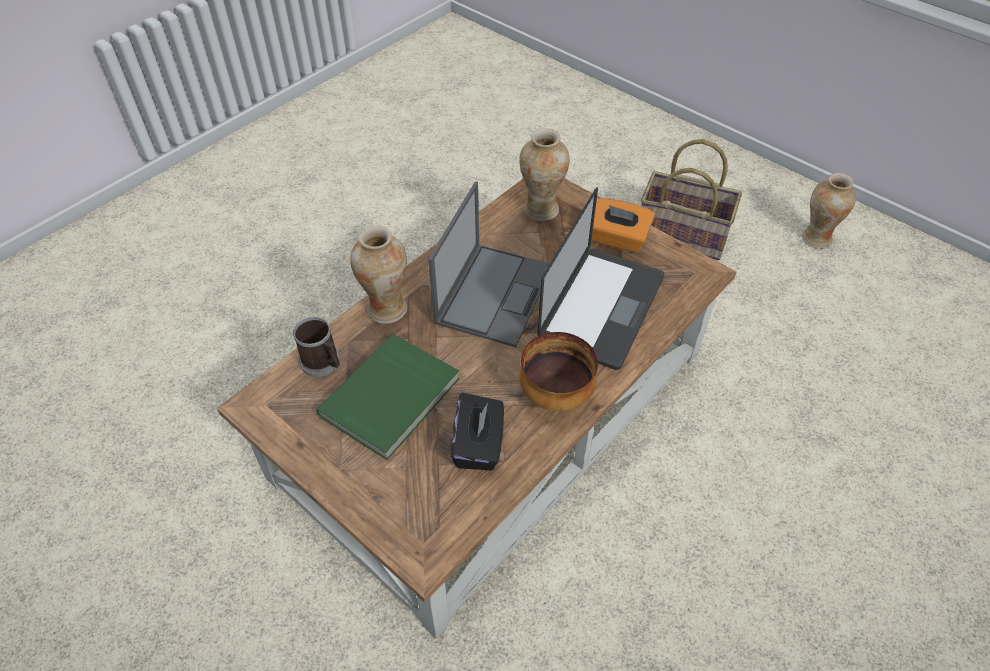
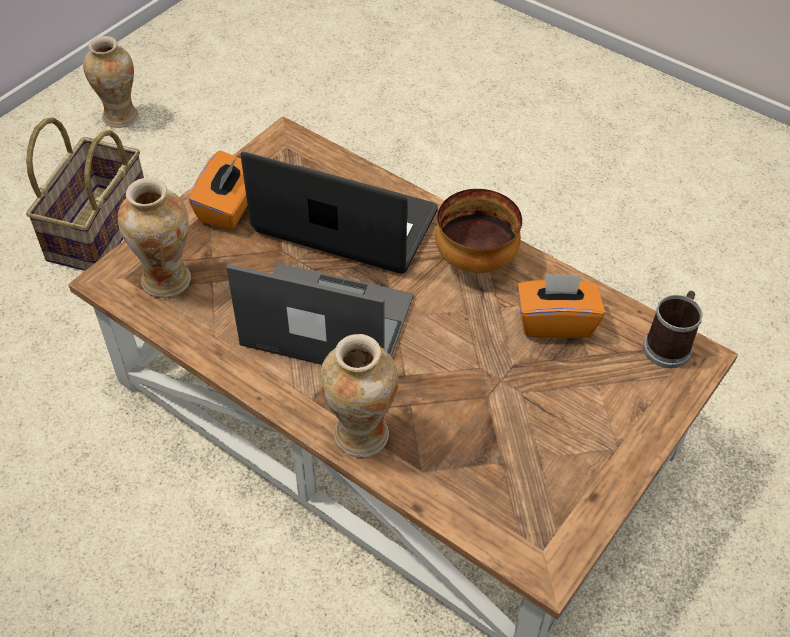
camera: 95 degrees left, 0 degrees up
(323, 363) = (464, 494): mug -> mug (669, 345)
(392, 398) = (507, 409): green book -> none
(479, 445) = (555, 322): black tissue box -> orange tissue box

